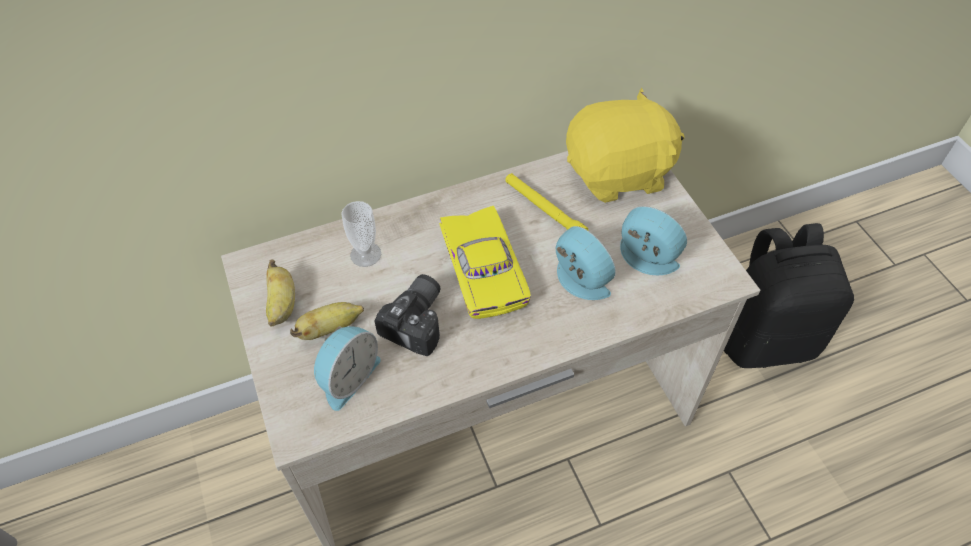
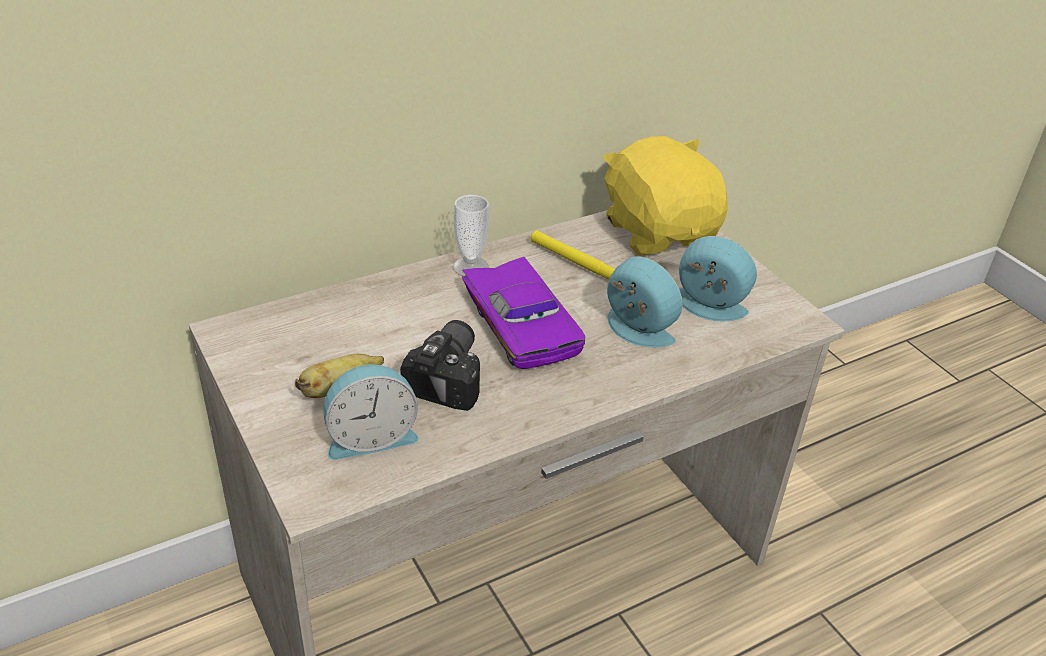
camera: 10 degrees left, 15 degrees down
(282, 305) = (275, 369): banana -> none
(348, 377) = (370, 437): alarm clock -> alarm clock turned 45 degrees clockwise
(365, 254) = (373, 315): cup -> cup (470, 267)
(487, 269) = (525, 323): yellow toy car -> purple toy car
(619, 174) = (659, 232): yellow plush toy -> yellow plush toy turned 90 degrees counterclockwise
(764, 338) = (831, 463): black backpack -> none

